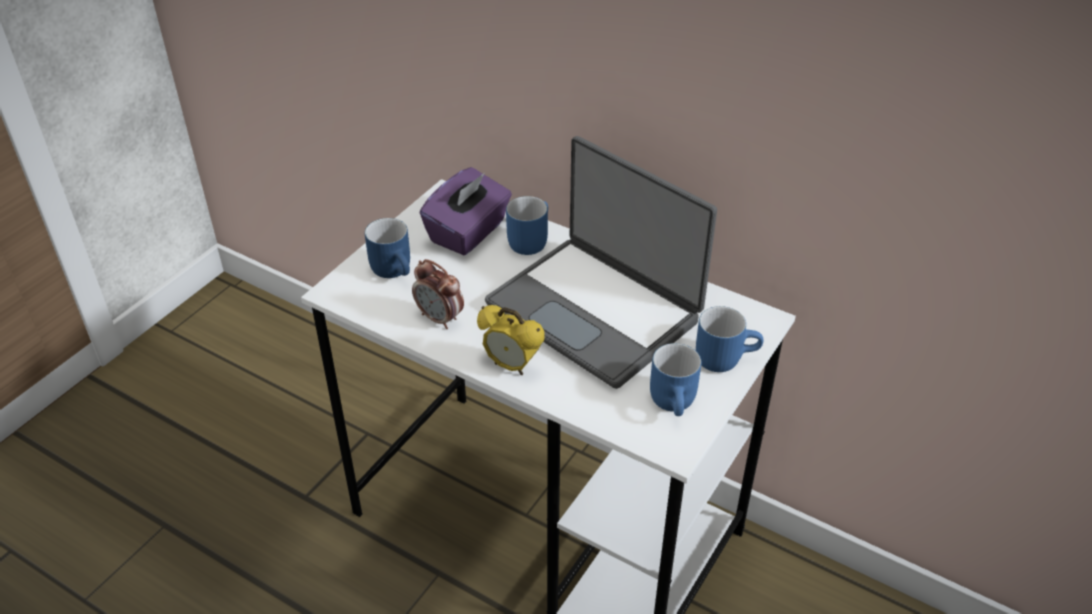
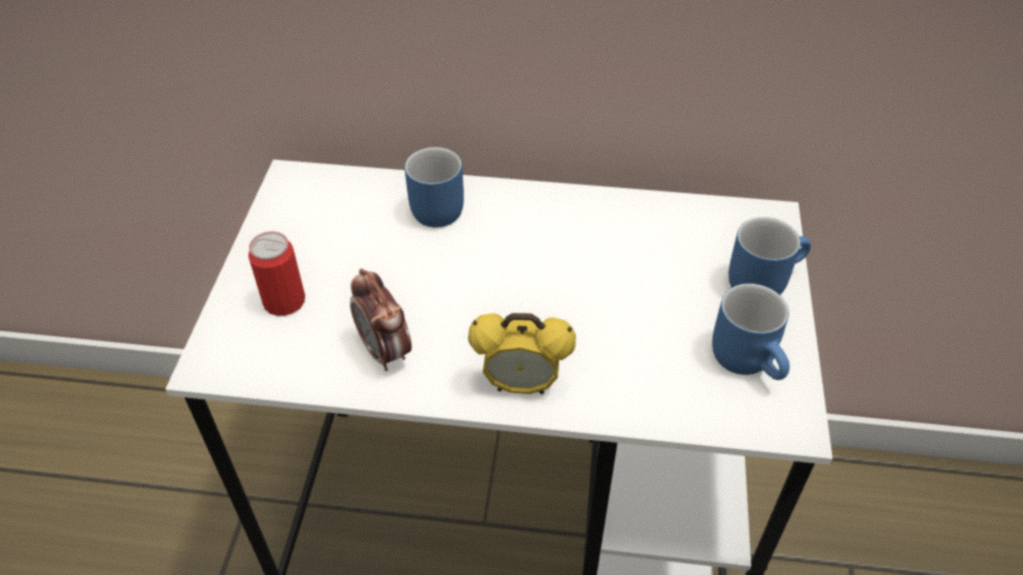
camera: 25 degrees left, 5 degrees up
(396, 269) = (284, 301): blue mug -> can
(440, 318) = (385, 351): alarm clock -> alarm clock turned 45 degrees clockwise
(468, 232) = (352, 219): purple tissue box -> none
(596, 310) = (577, 271): laptop -> none

